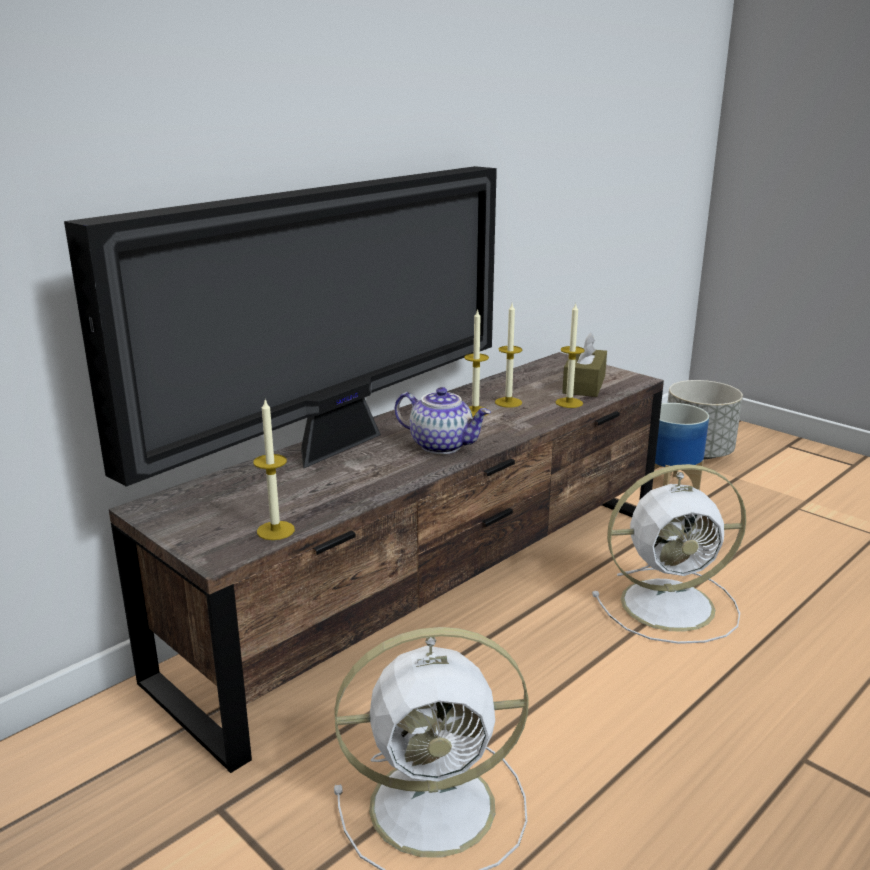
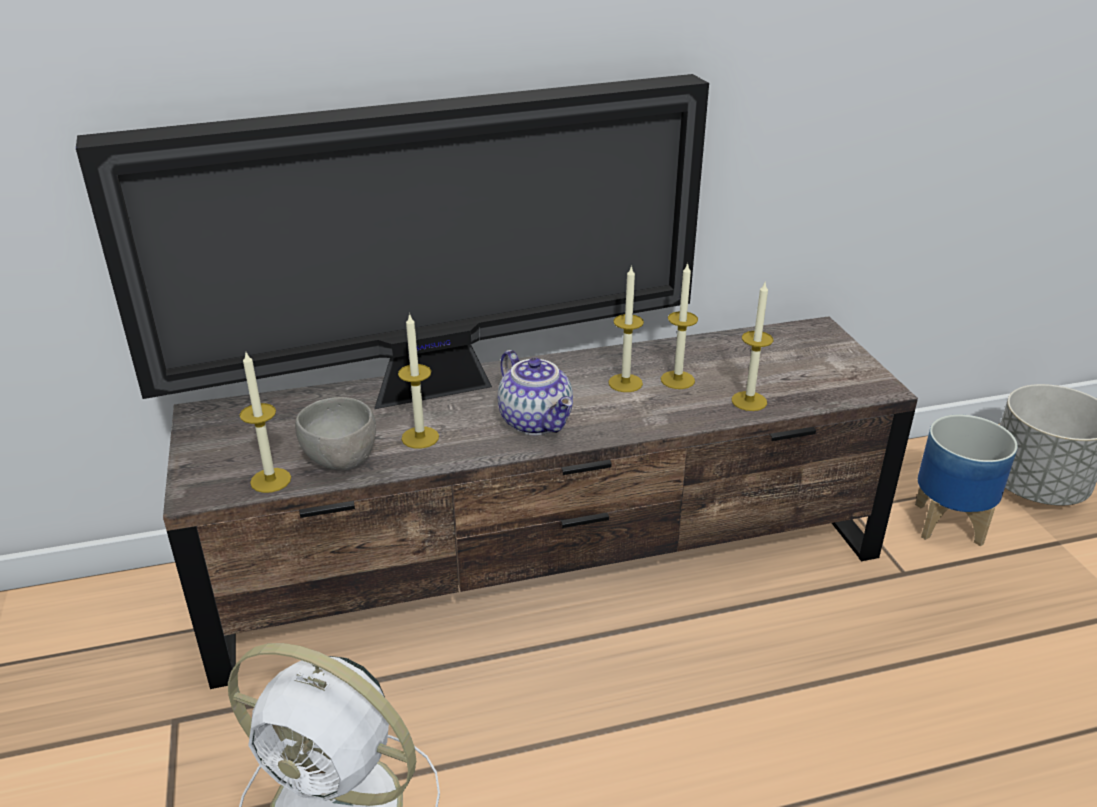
camera: 30 degrees right, 10 degrees up
(318, 504) = (339, 460): none -> grey bowl
(365, 475) = (420, 437): none -> candle
(584, 385) = (800, 378): brown tissue box -> none
(671, 604) = (792, 690): white fan -> none

